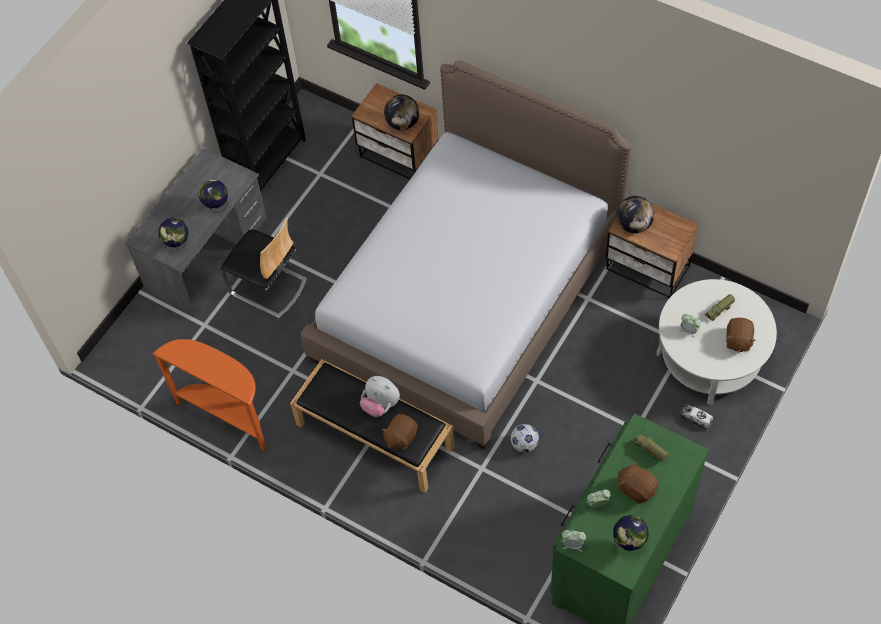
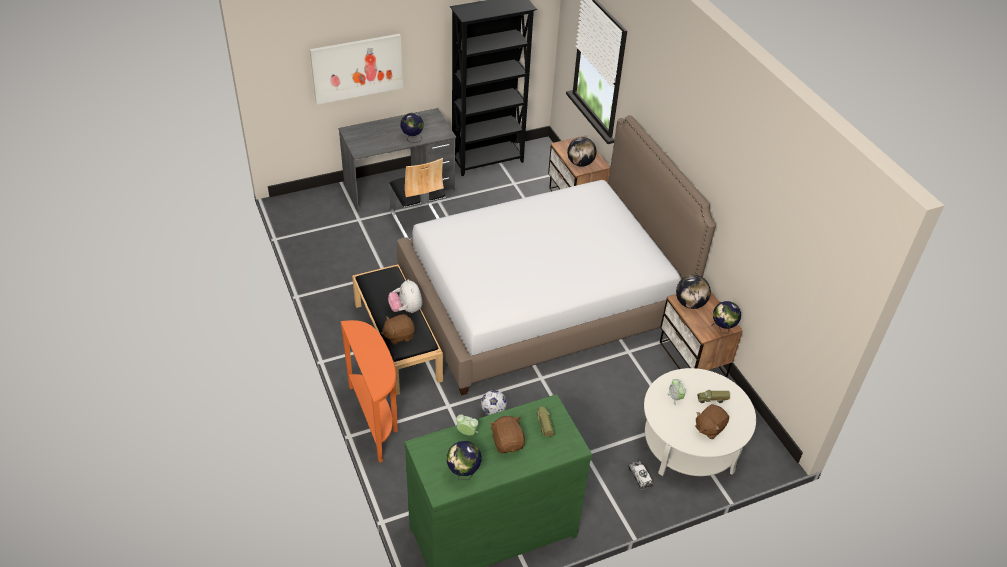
camera: 30 degrees right, 15 degrees down
(121, 171) = (357, 68): none -> picture
(178, 245) = (367, 144): globe -> globe (722, 329)
(228, 415) = (319, 274): orange console table -> orange console table (376, 419)
(573, 544) = (420, 447): alarm clock -> none

